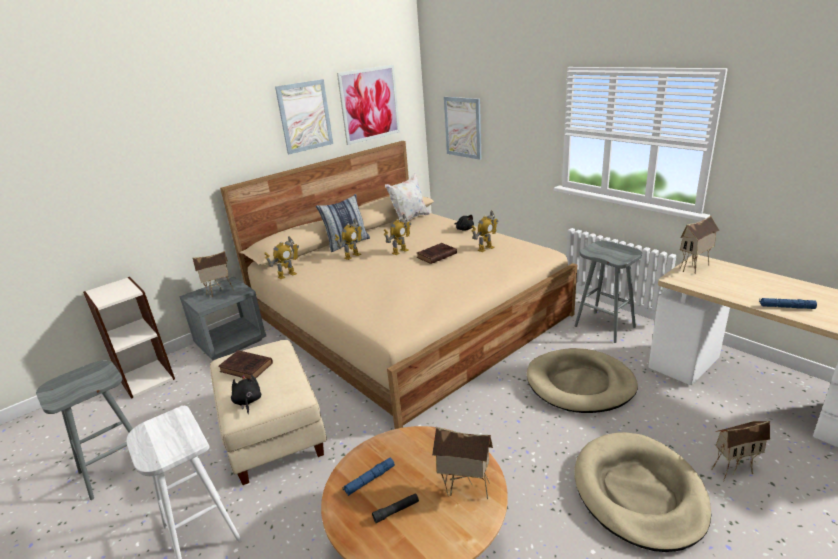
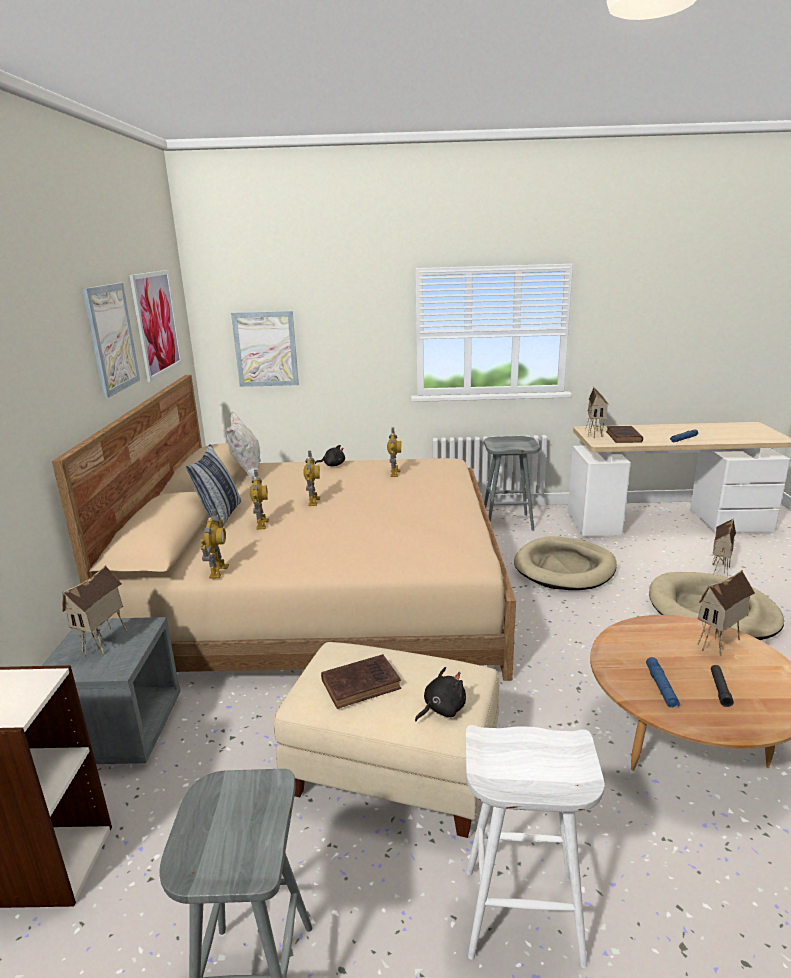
camera: 50 degrees left, 5 degrees down
(247, 402) = (442, 709): black plush toy -> black plush toy turned 120 degrees clockwise
(436, 256) = (363, 493): brown book -> brown book (624, 437)

